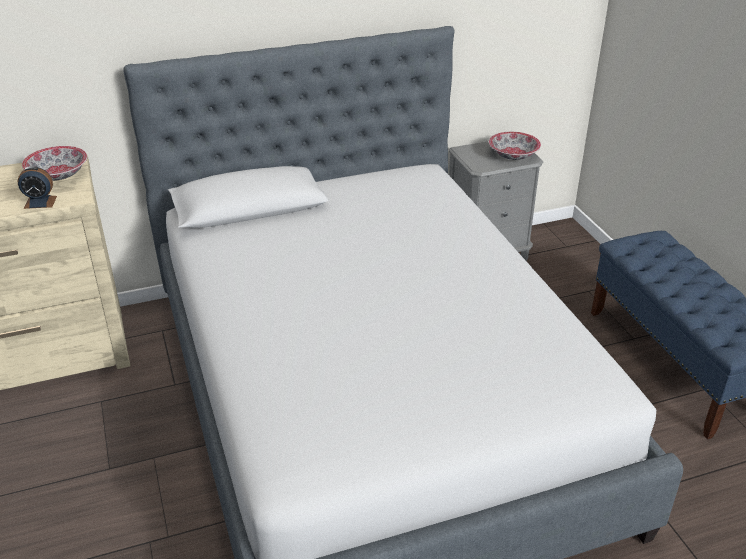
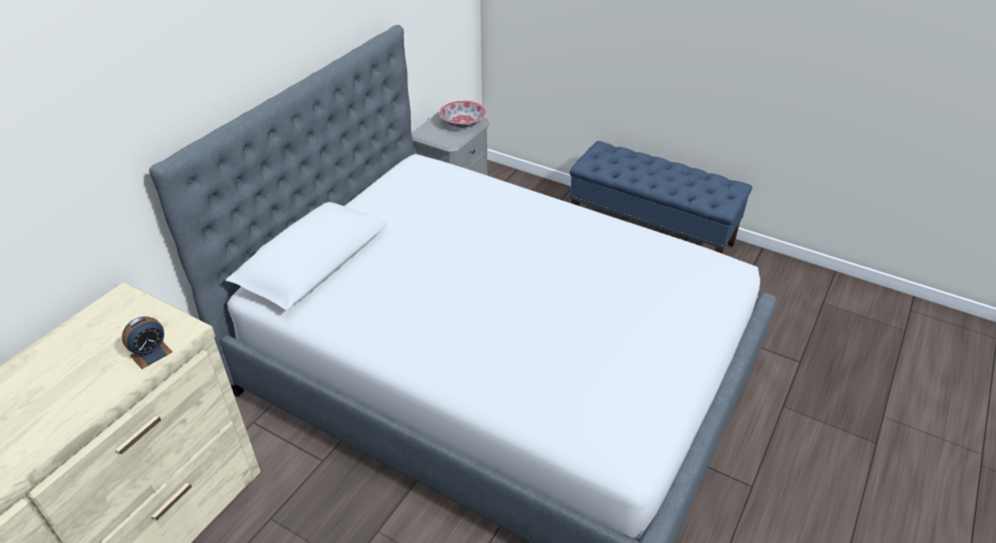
camera: 40 degrees left, 5 degrees up
(57, 175) = (126, 318): bowl -> none

